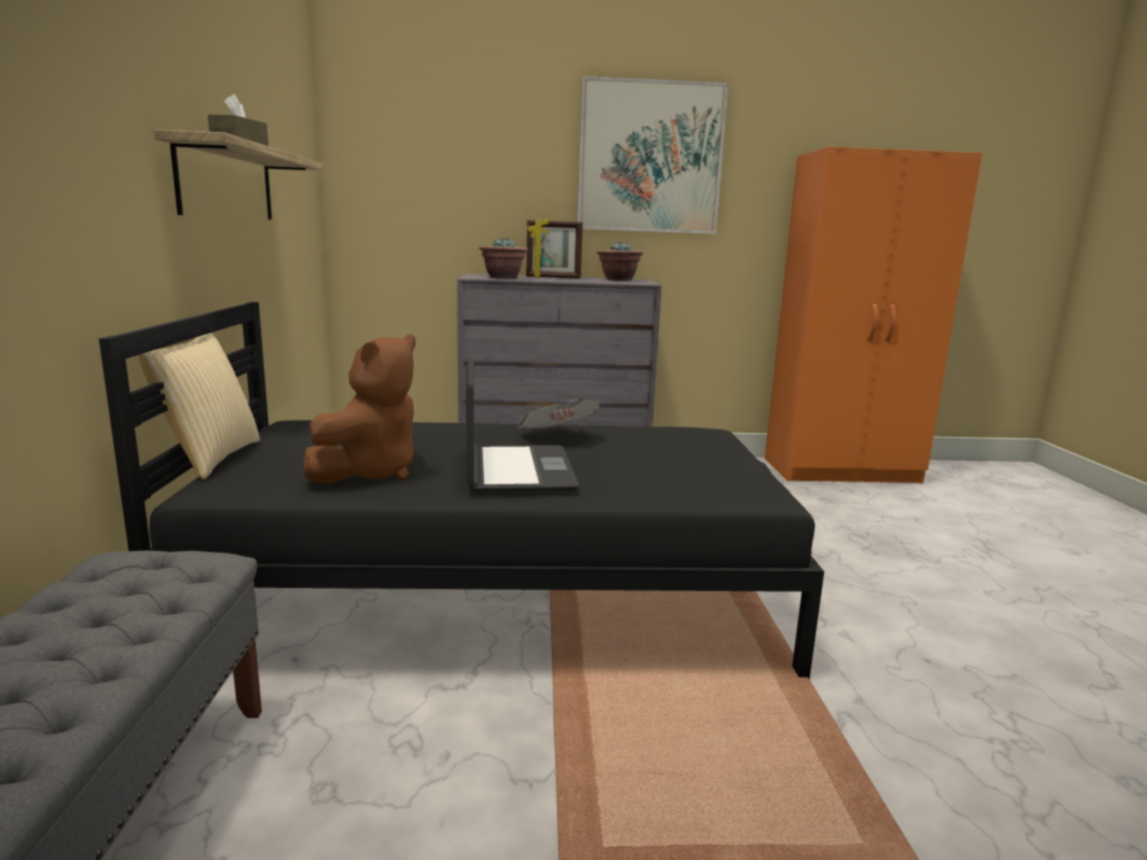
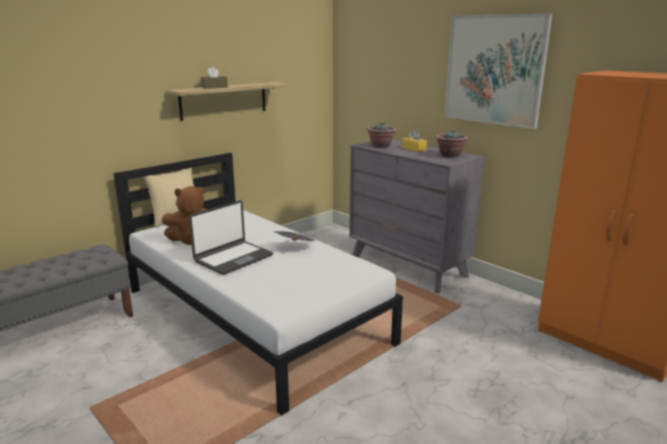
camera: 50 degrees right, 5 degrees up
(495, 595) = (254, 315): black bed -> white bed
(553, 278) = (414, 149): picture frame -> yellow tissue box

